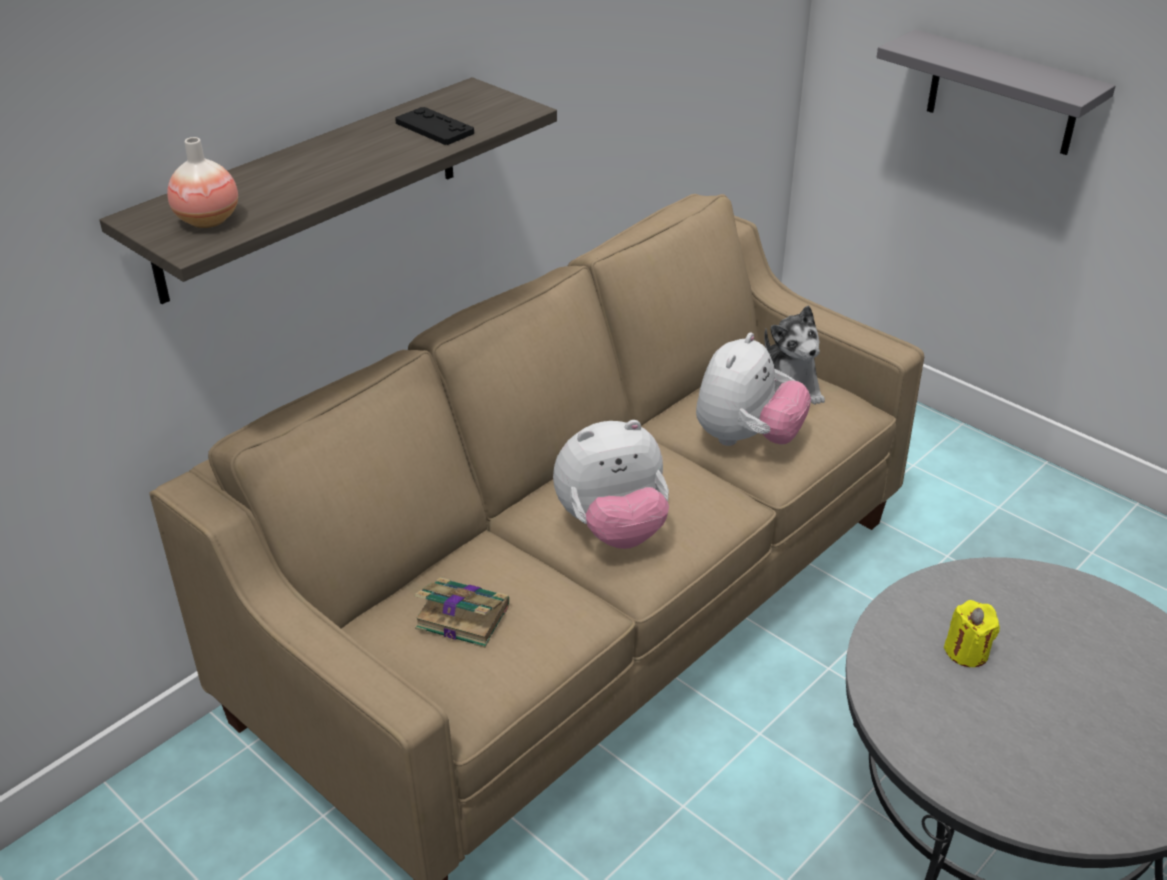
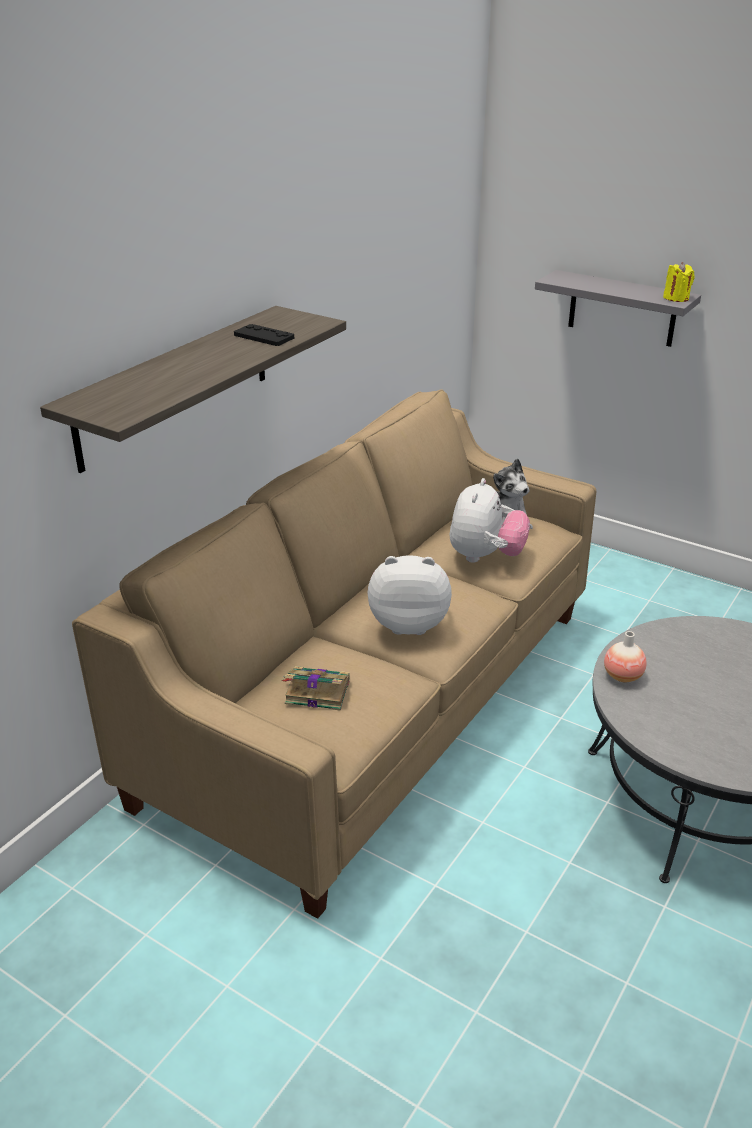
camera: 10 degrees left, 5 degrees down
(208, 221) = (124, 402): vase -> vase (622, 676)
(612, 529) = (408, 623): plush toy -> plush toy turned 150 degrees counterclockwise
(967, 652) = (674, 677): yellow candle -> yellow candle (676, 298)

